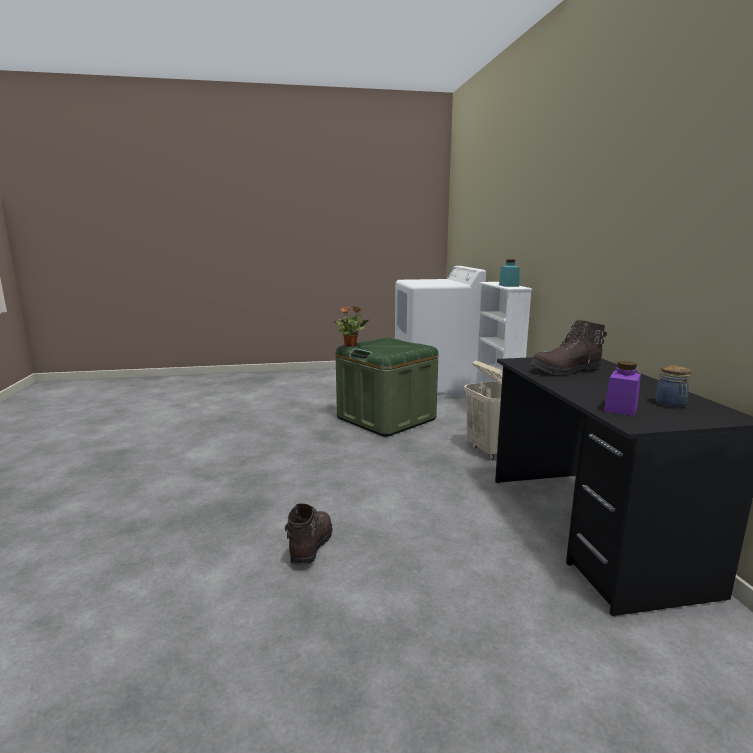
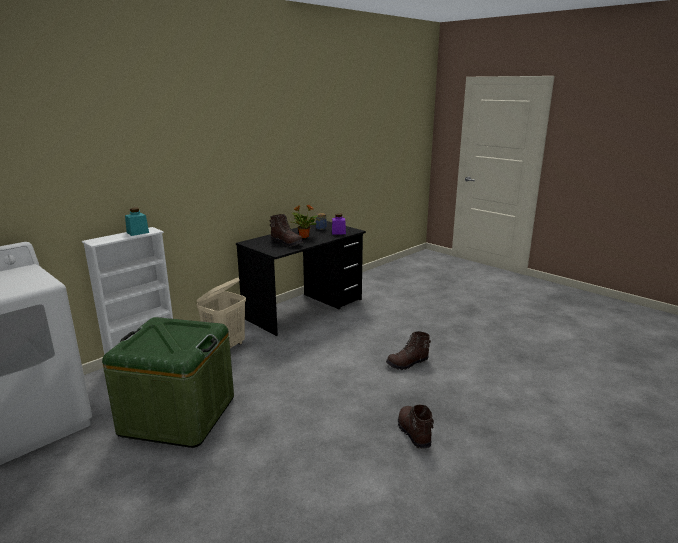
camera: 125 degrees left, 5 degrees up
(207, 490) = (413, 433): none -> brown boot
(351, 345) = (182, 354): potted plant -> potted plant (303, 236)

